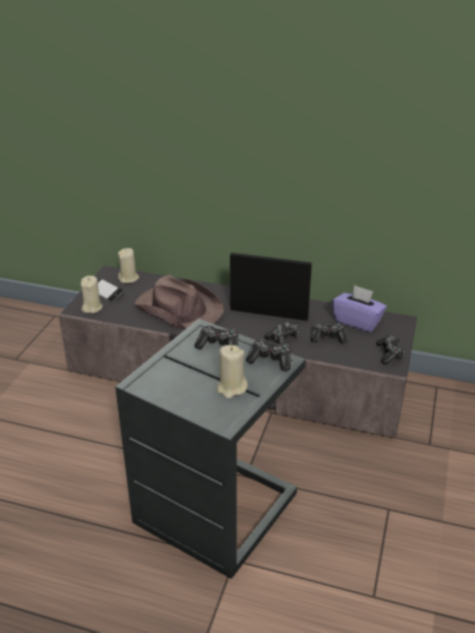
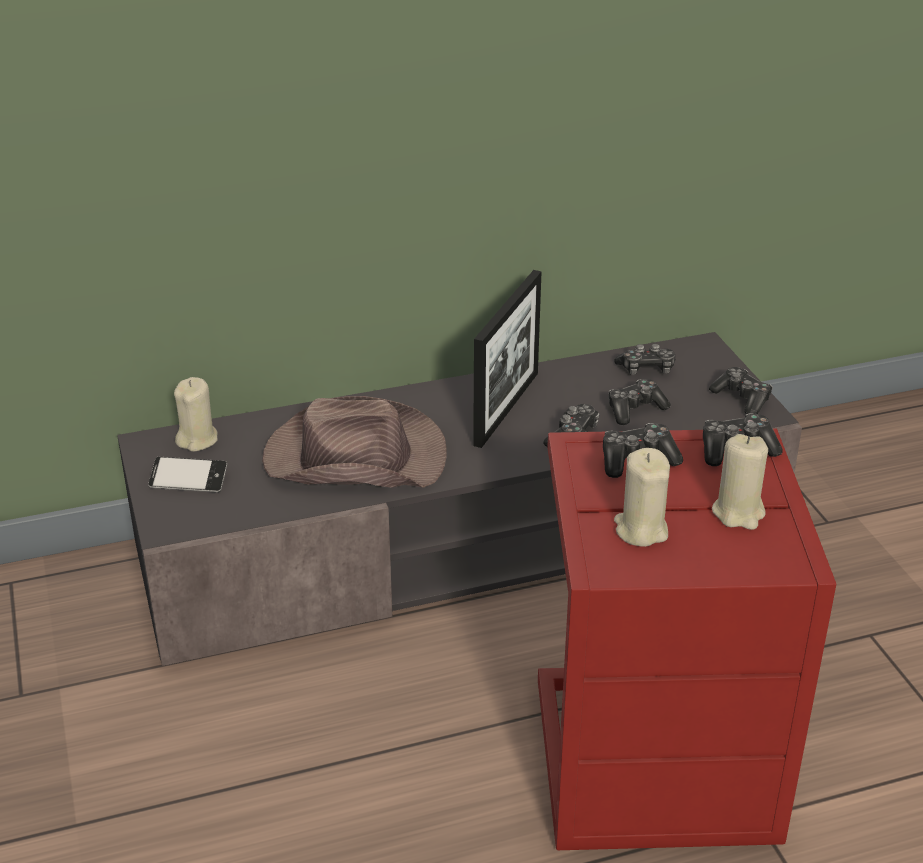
camera: 35 degrees left, 0 degrees up
(92, 307) = (193, 516): beige candle -> beige candle (640, 530)
(219, 508) = (656, 756): grey side table -> red side table
(268, 314) = (506, 408): picture frame -> picture frame turned 135 degrees clockwise
(357, 321) = (646, 369): purple tissue box -> game controller

